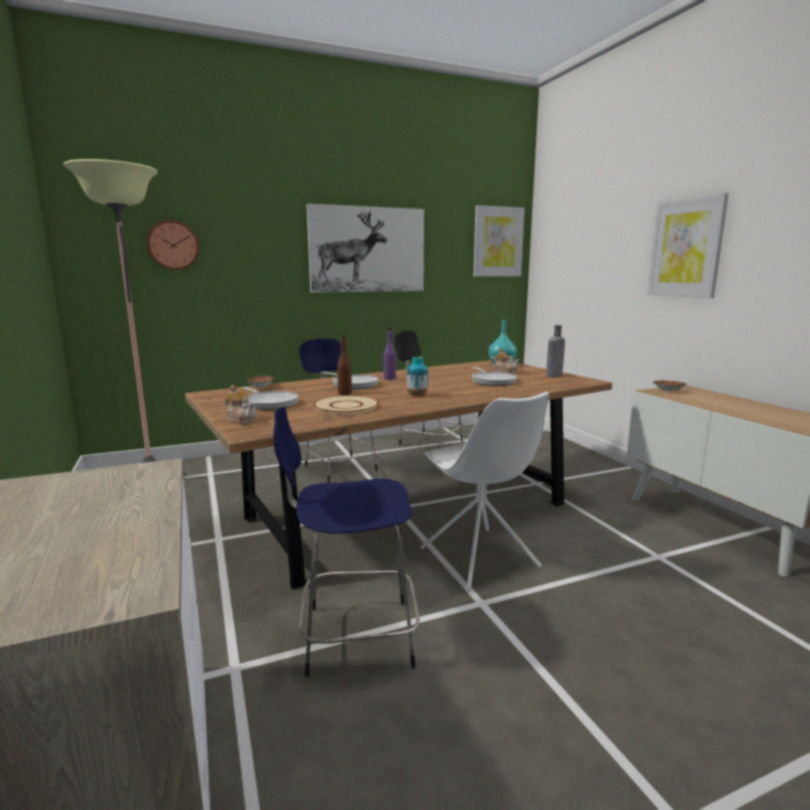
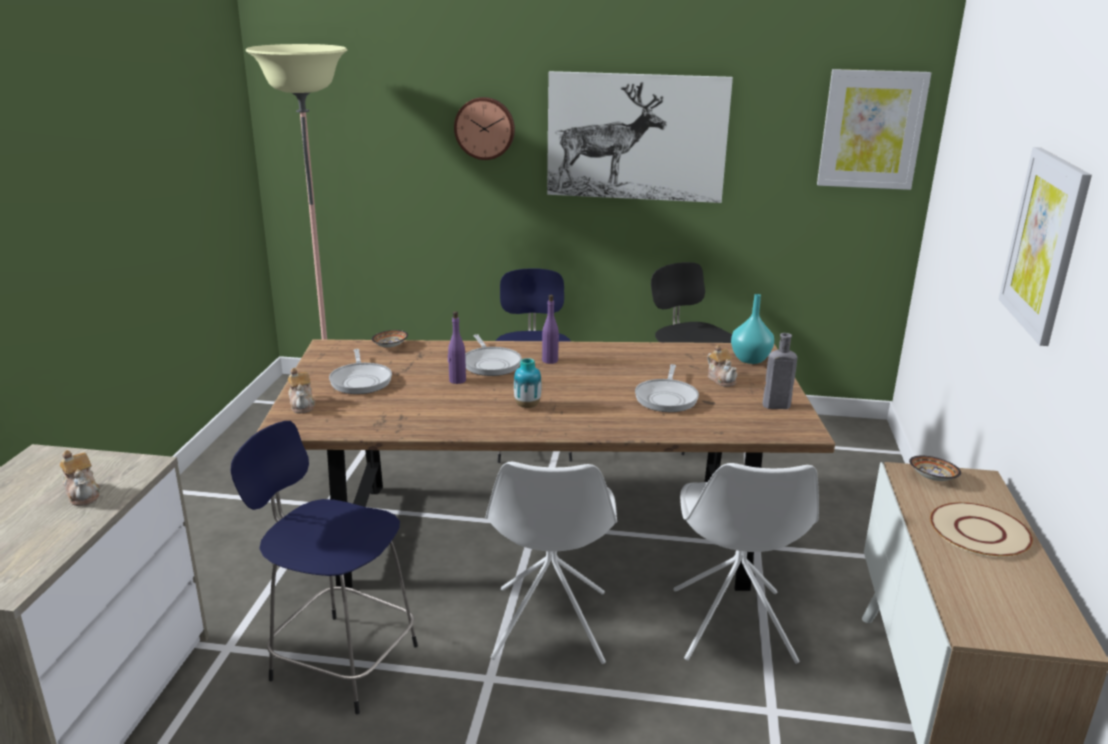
camera: 30 degrees right, 10 degrees up
(111, 499) = (83, 494): none -> teapot
(173, 245) = (379, 125): wall clock -> wall clock (485, 128)
(344, 393) = (457, 380): brown bottle -> purple bottle
(346, 406) = (424, 407): beige plate -> beige plate (980, 532)
(580, 523) = (732, 627): none -> white chair

